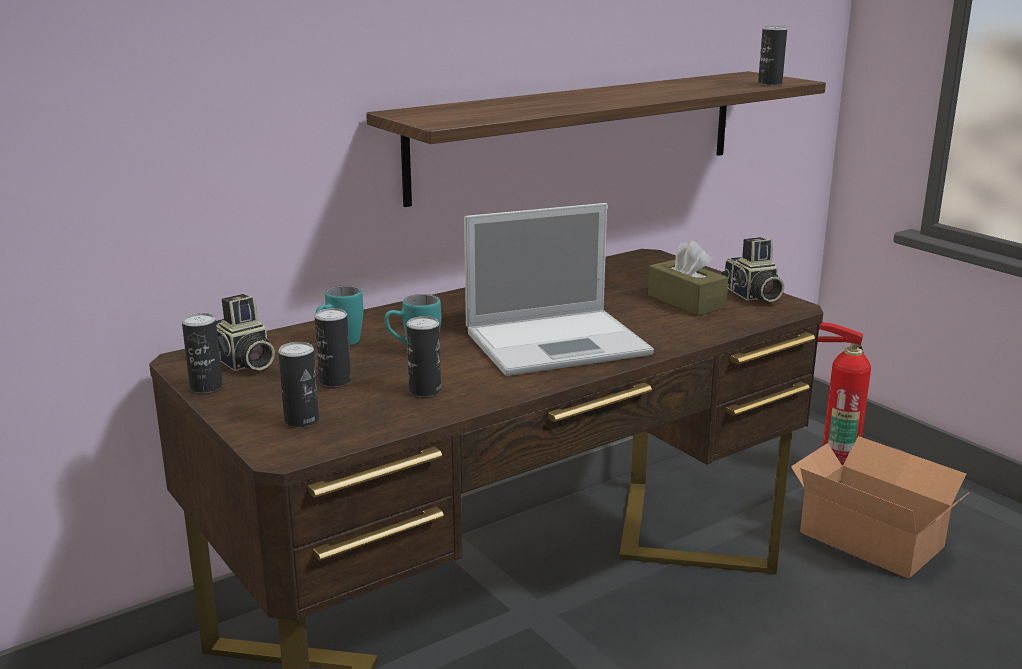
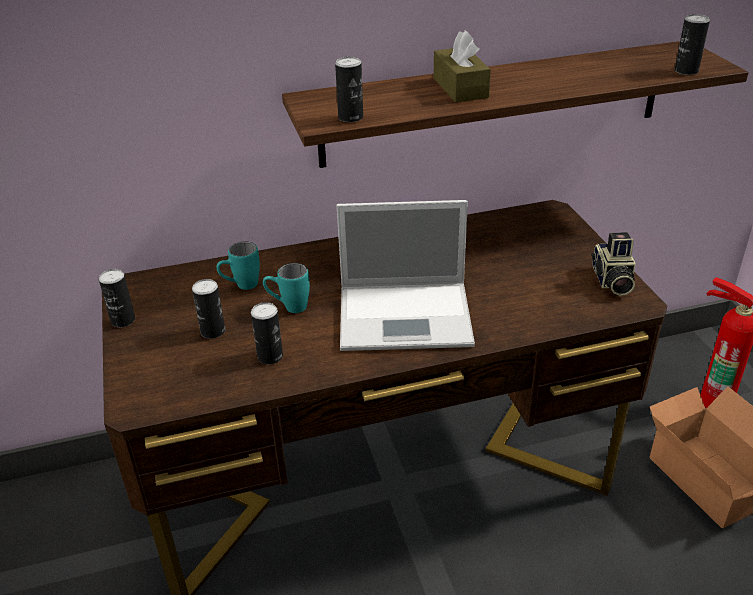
camera: 20 degrees right, 15 degrees up
(242, 363) = (162, 297): camera -> none
(301, 420) = (164, 373): can -> can (350, 117)
(686, 301) = (546, 280): brown tissue box -> brown tissue box (460, 88)

